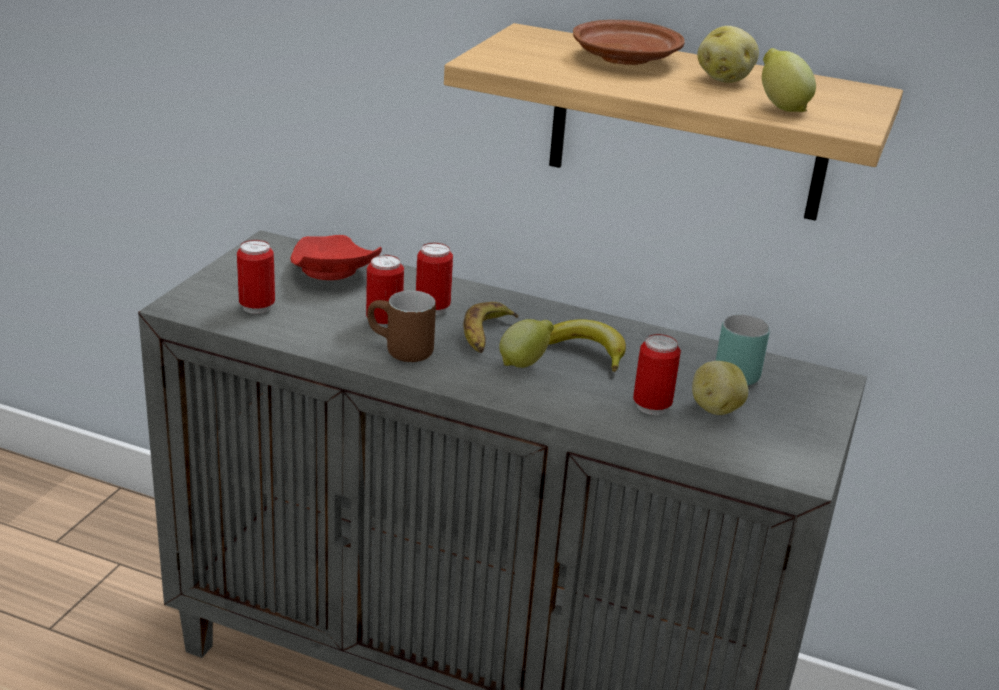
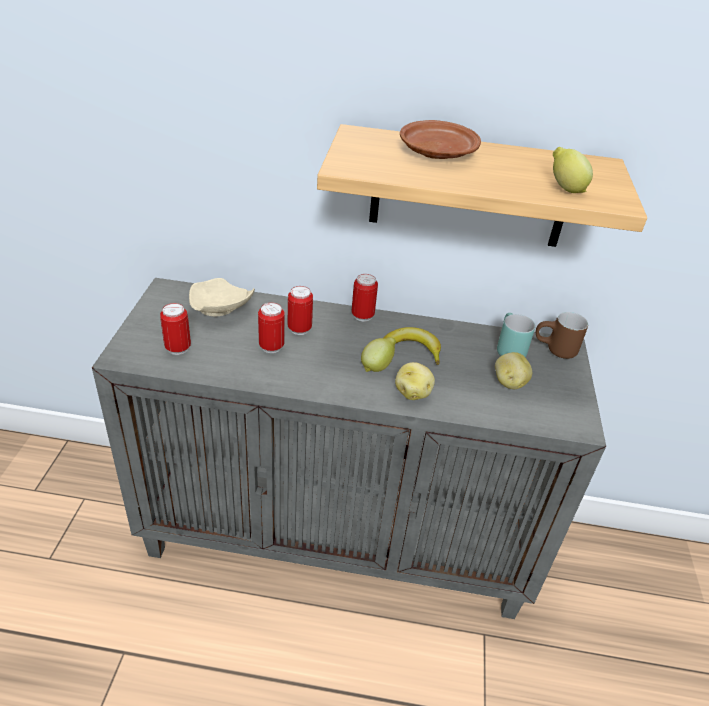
camera: 15 degrees left, 10 degrees up
(331, 273) = (219, 309): red plate -> beige plate
(398, 351) = (291, 371): brown mug -> brown mug (555, 351)
(486, 335) = (343, 346): banana -> none
(651, 406) = (470, 389): can -> can (362, 316)
(725, 79) = (512, 164): potato -> potato (413, 393)

